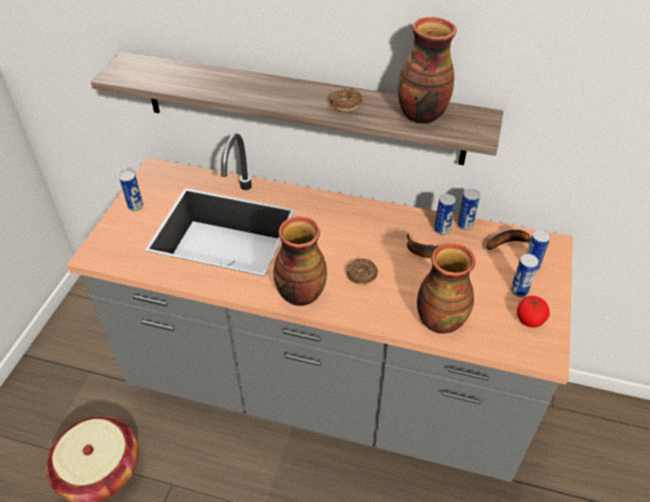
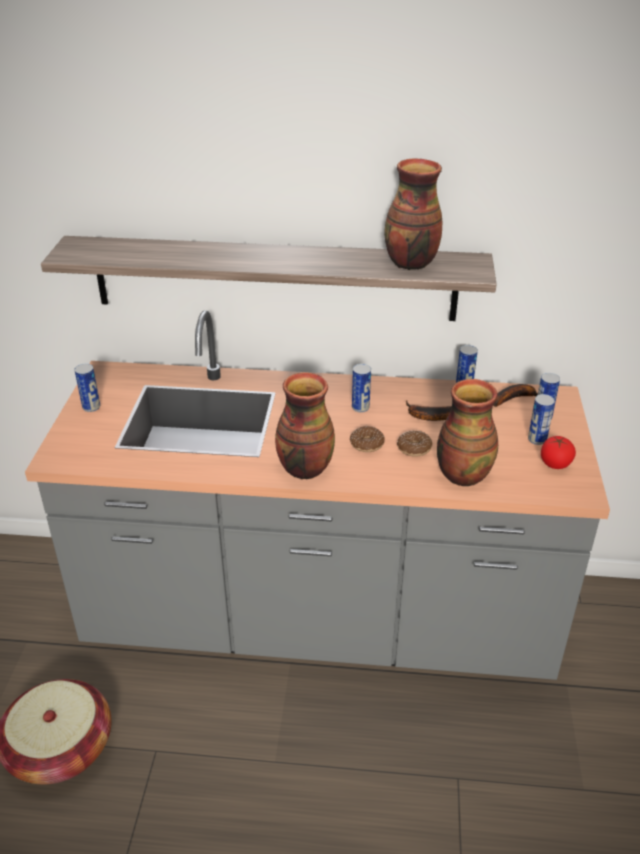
camera: 10 degrees left, 10 degrees down
(345, 104) = (329, 261): donut -> donut (414, 448)
(441, 230) = (440, 394): can -> can (360, 407)

